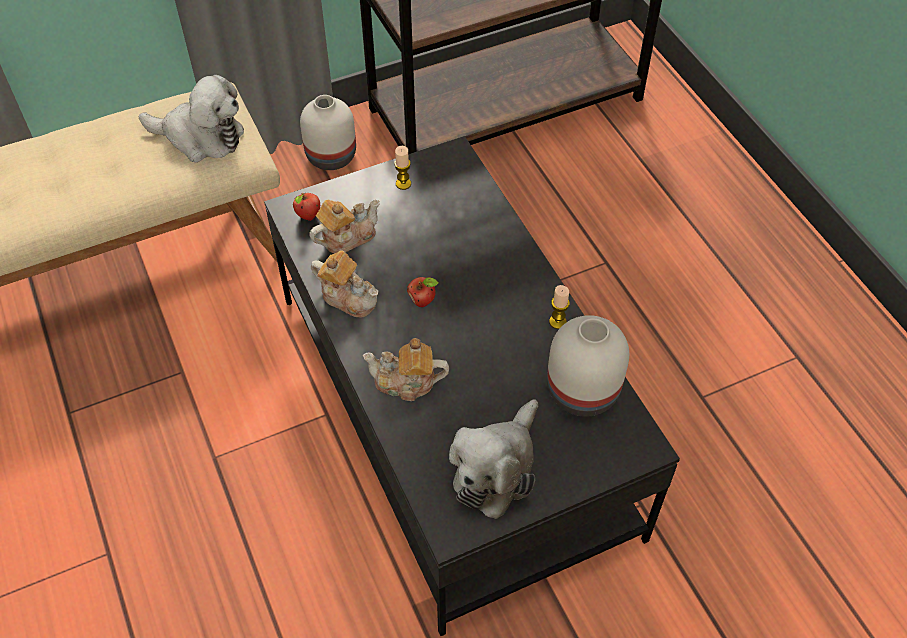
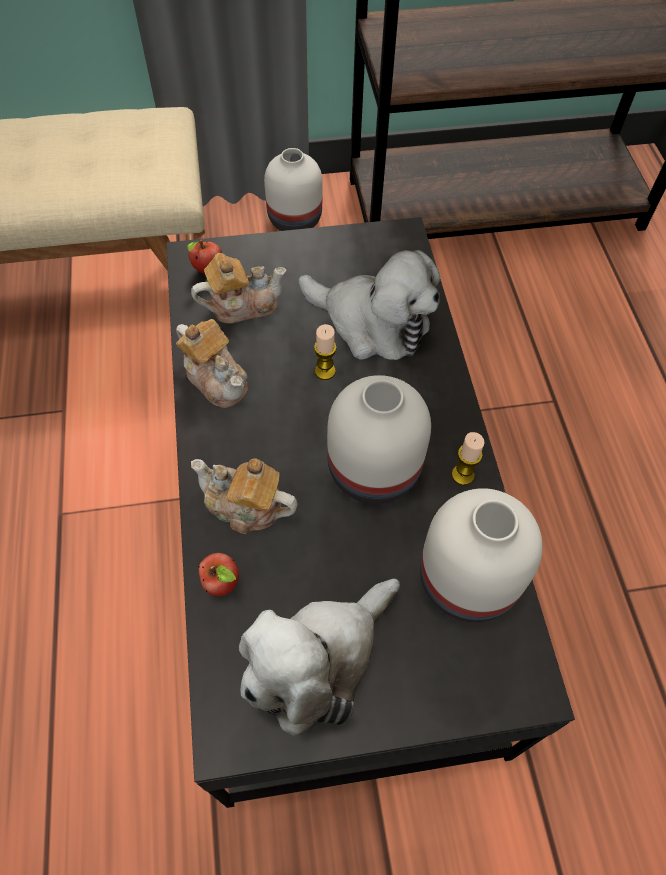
camera: 15 degrees right, 5 degrees up
(201, 137) = (128, 157): plush toy -> plush toy (372, 323)
(403, 184) = (330, 257): candle -> candle (325, 371)
(423, 301) = (303, 406): apple -> apple (223, 584)
(493, 335) = (375, 472): none -> white vase

